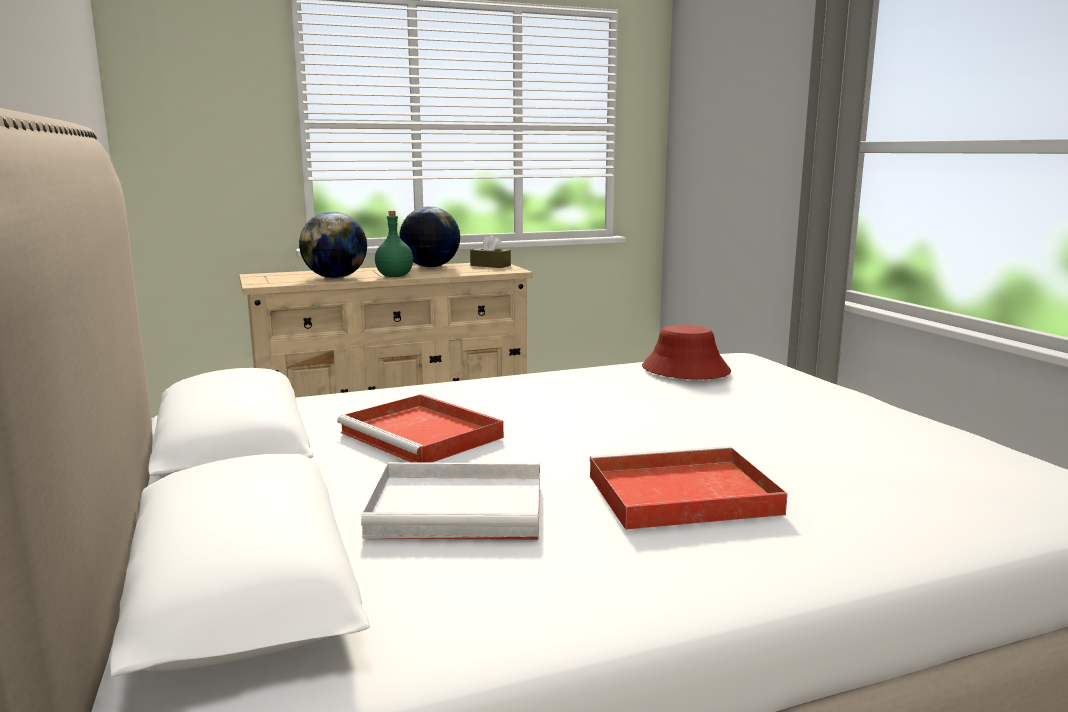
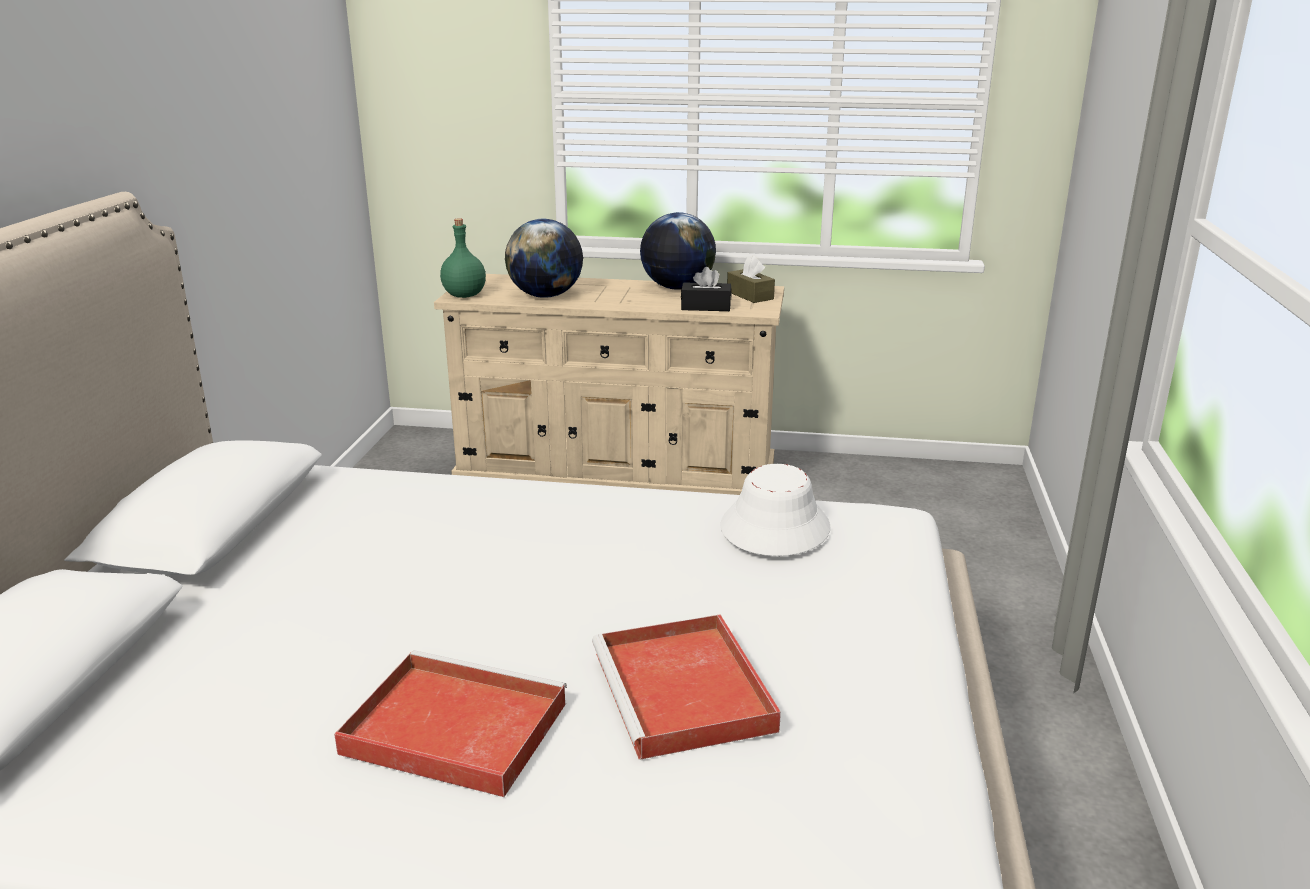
camera: 30 degrees right, 10 degrees up
(394, 276) = (608, 303): green bottle -> green bottle (463, 295)
(424, 436) = (366, 560): red tray -> red tray (685, 693)
(462, 508) = (260, 671): white tray -> none
(471, 272) = (706, 307): none -> black tissue box
(685, 370) = (774, 527): red hat -> white hat

